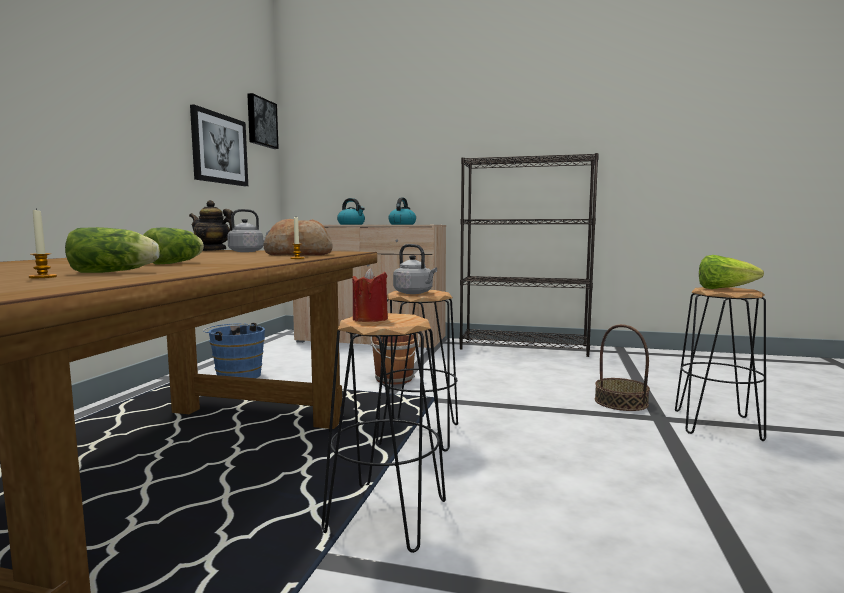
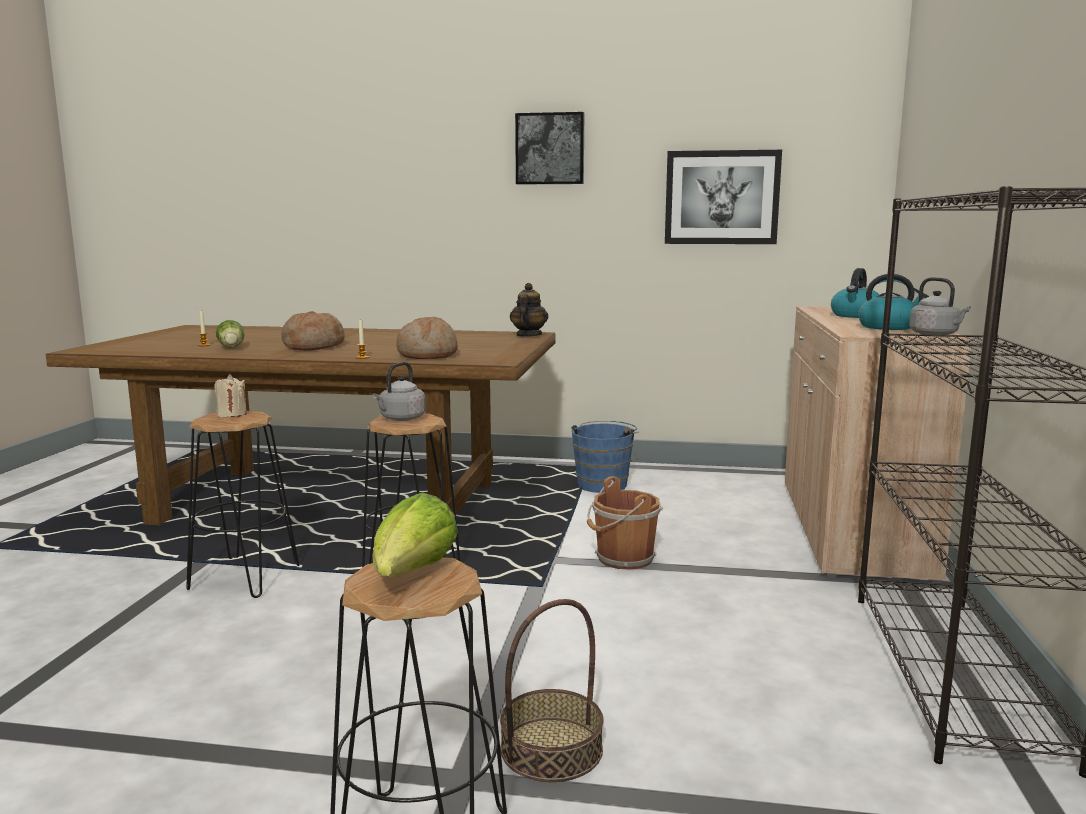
camera: 85 degrees right, 5 degrees up
(177, 263) = (313, 346): lettuce -> bread
(248, 251) = (498, 343): grey kettle -> grey kettle (936, 335)
(261, 122) = (837, 138): picture -> picture (550, 149)
(370, 319) = (232, 414): red candle -> beige candle

